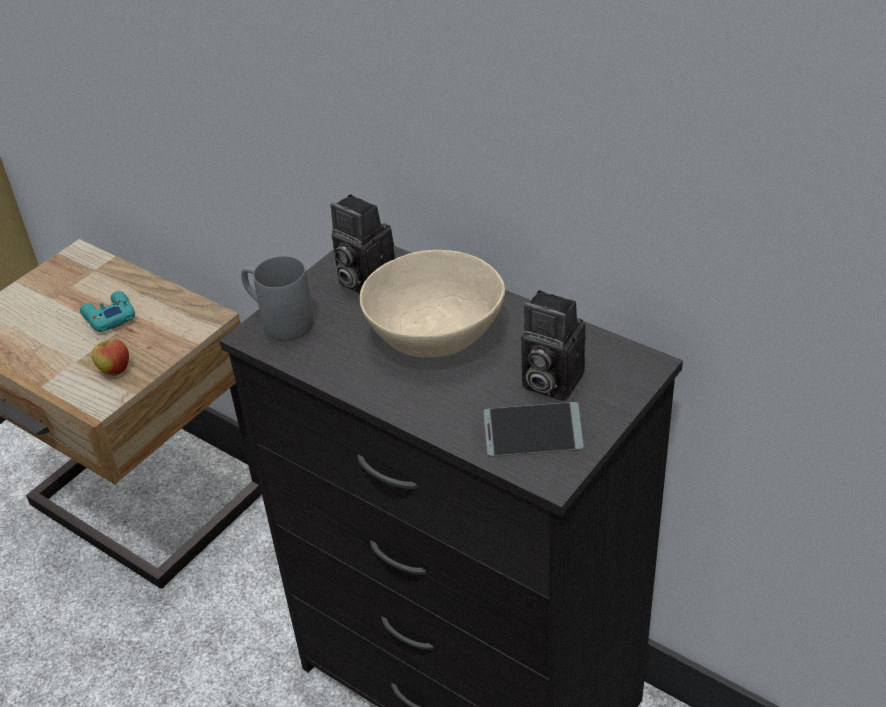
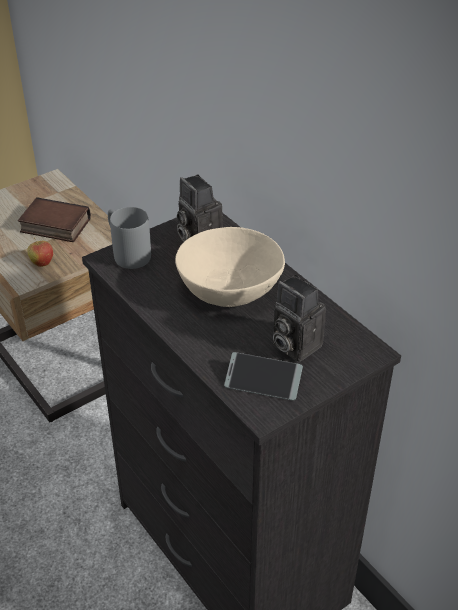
camera: 15 degrees right, 0 degrees up
(109, 317) = (54, 226): turquoise game controller -> book

